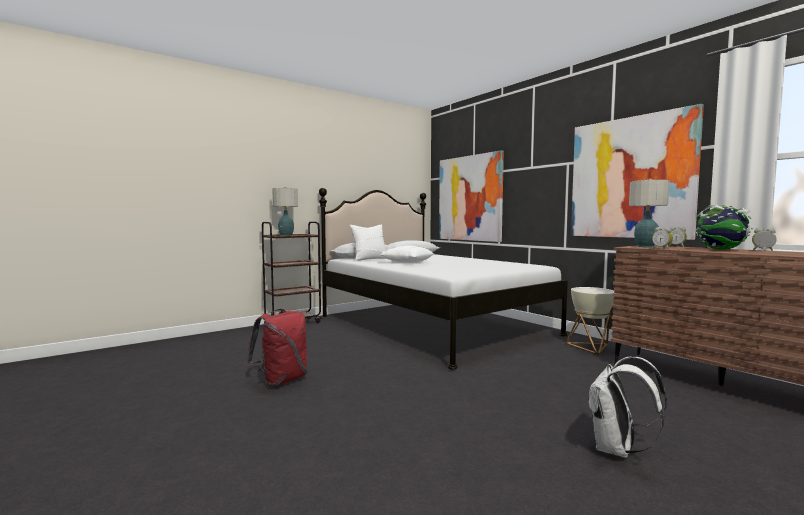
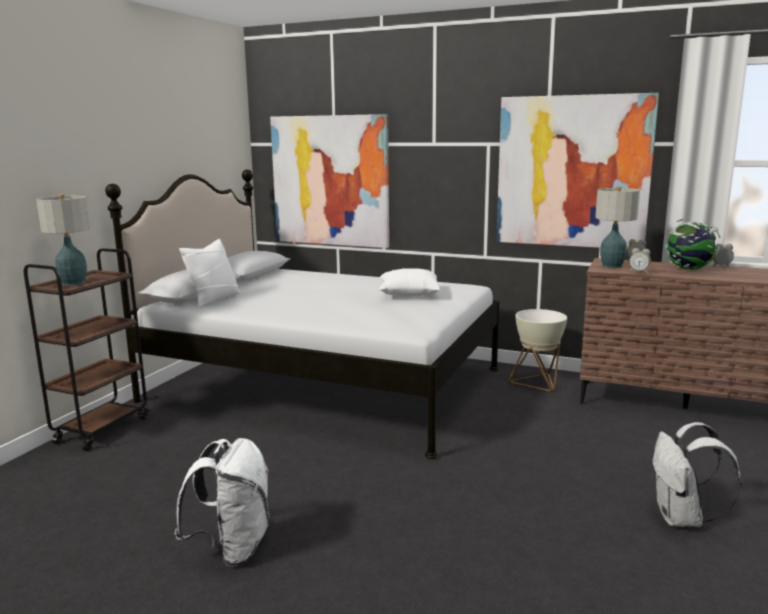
camera: 30 degrees left, 10 degrees up
(281, 380) = (232, 548): red backpack -> white backpack
(407, 262) = (290, 302): white pillow -> white pillow (408, 294)

